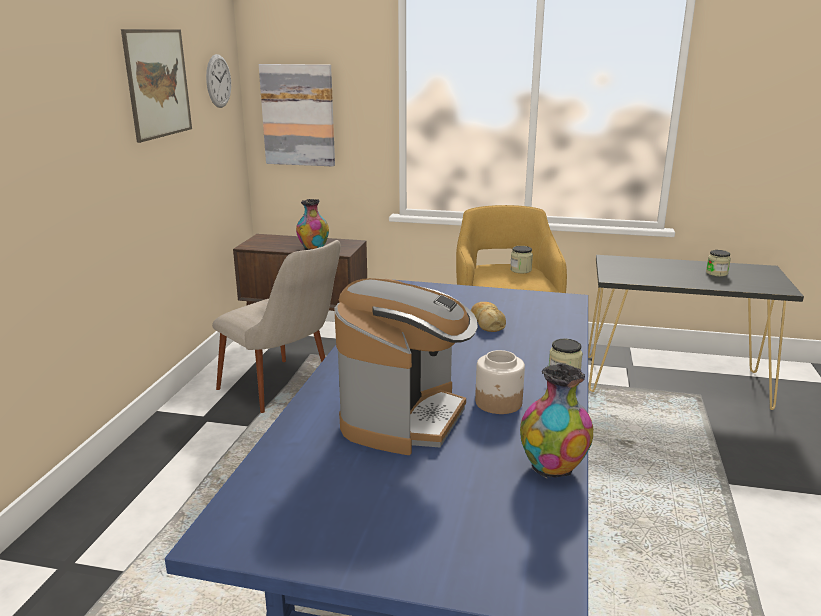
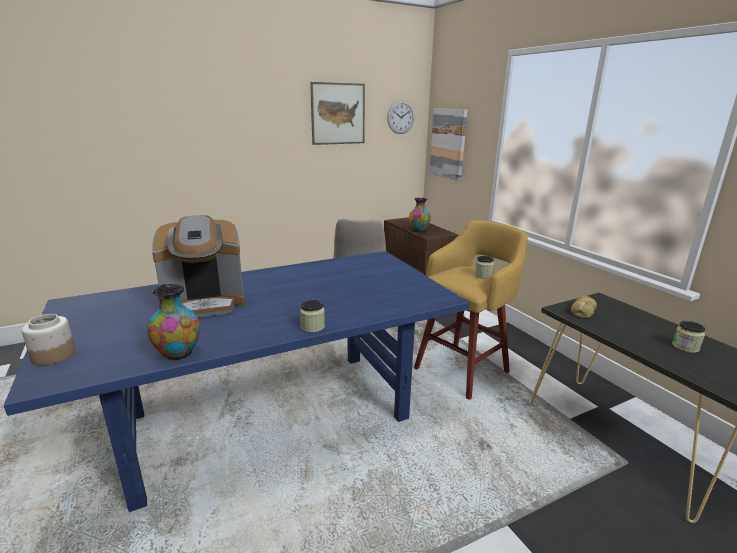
camera: 50 degrees right, 0 degrees up
(487, 323) = (361, 288): bread -> bread (582, 311)
(499, 403) = (249, 319): jar -> jar (53, 355)

